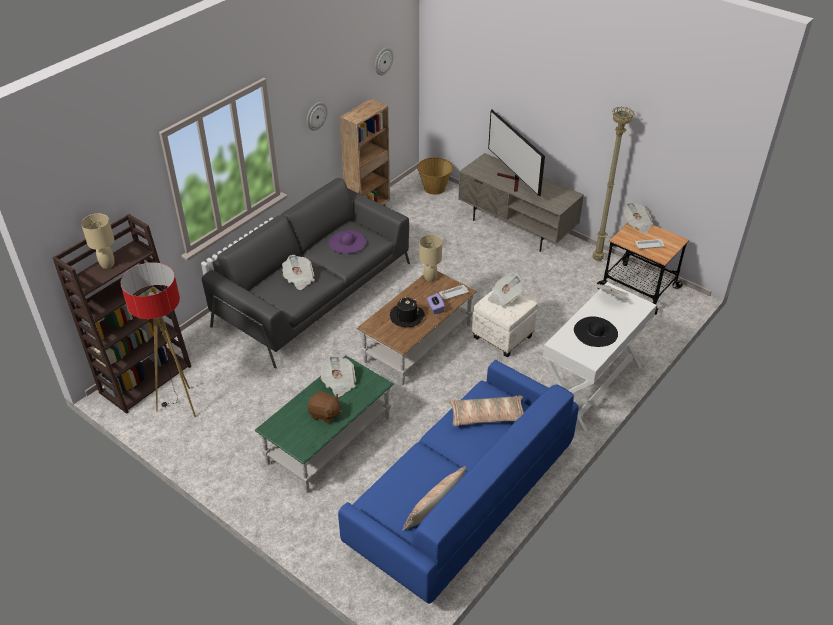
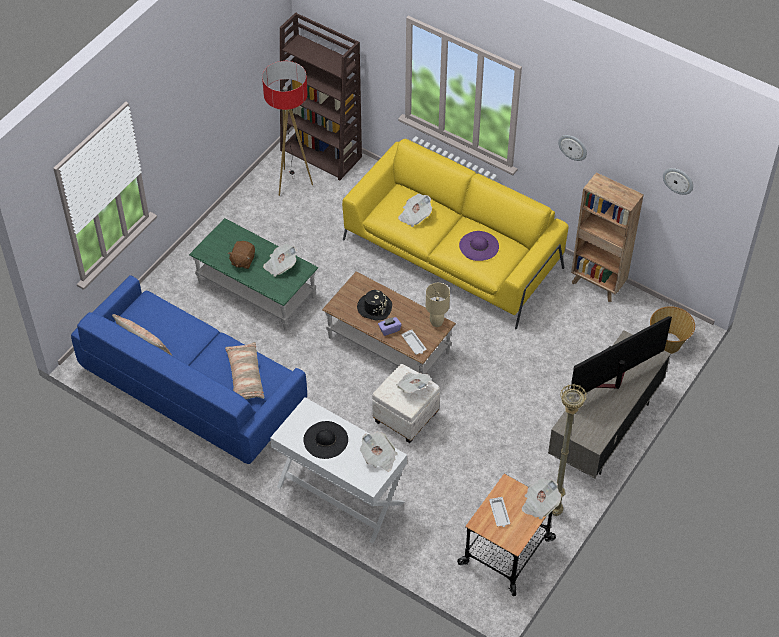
camera: 85 degrees right, 10 degrees up
(107, 265) = (321, 54): beige table lamp -> none
(314, 293) = (452, 253): grey sofa -> yellow sofa

